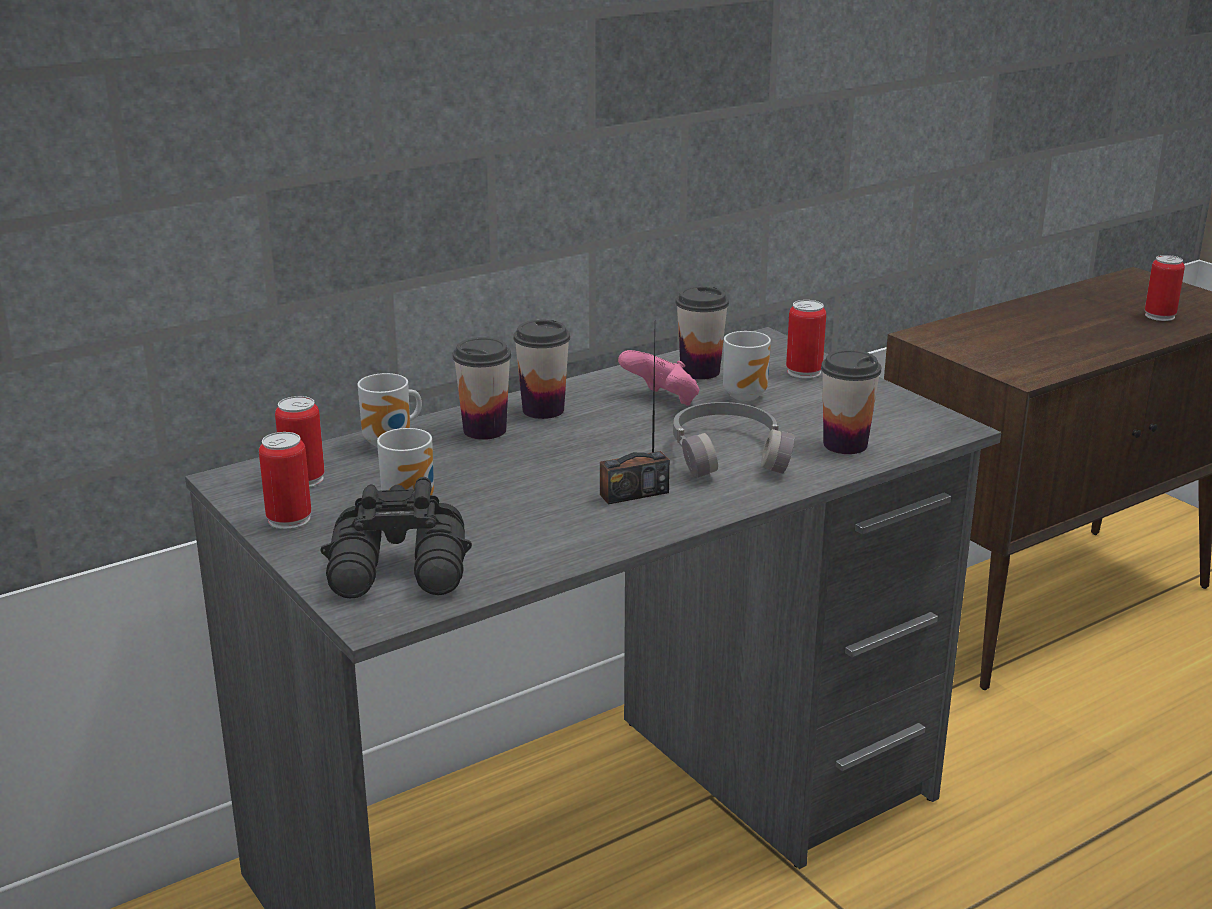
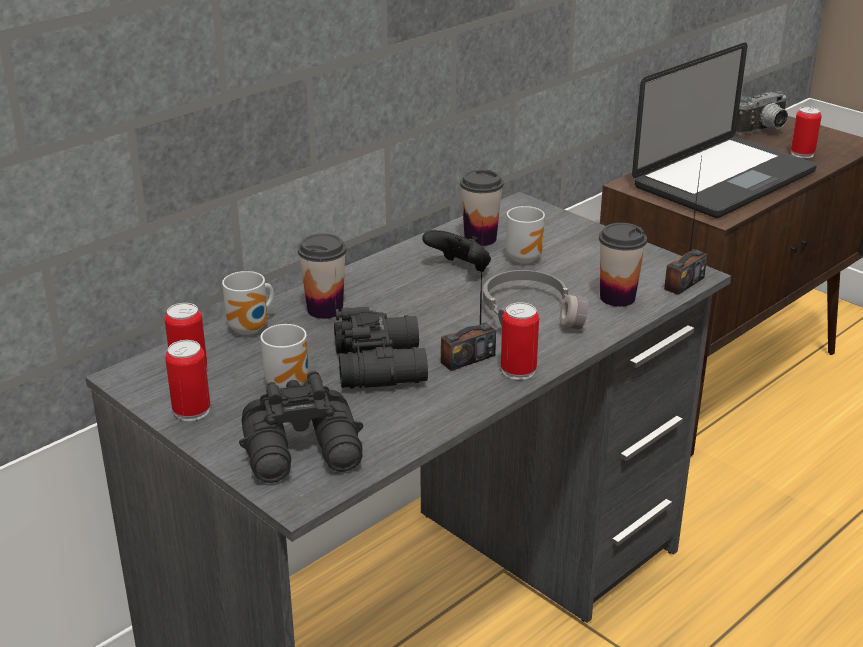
camera: 10 degrees left, 5 degrees up
(529, 491) = (382, 364): none -> black binoculars
(543, 410) = (366, 286): cup -> none
(662, 401) = (460, 269): pink game controller -> black game controller
(804, 372) = (562, 232): can -> can (518, 370)
(936, 435) = (683, 283): none -> radio
(1046, 337) = (724, 179): none -> laptop
(1117, 288) = (763, 131): none -> camera

